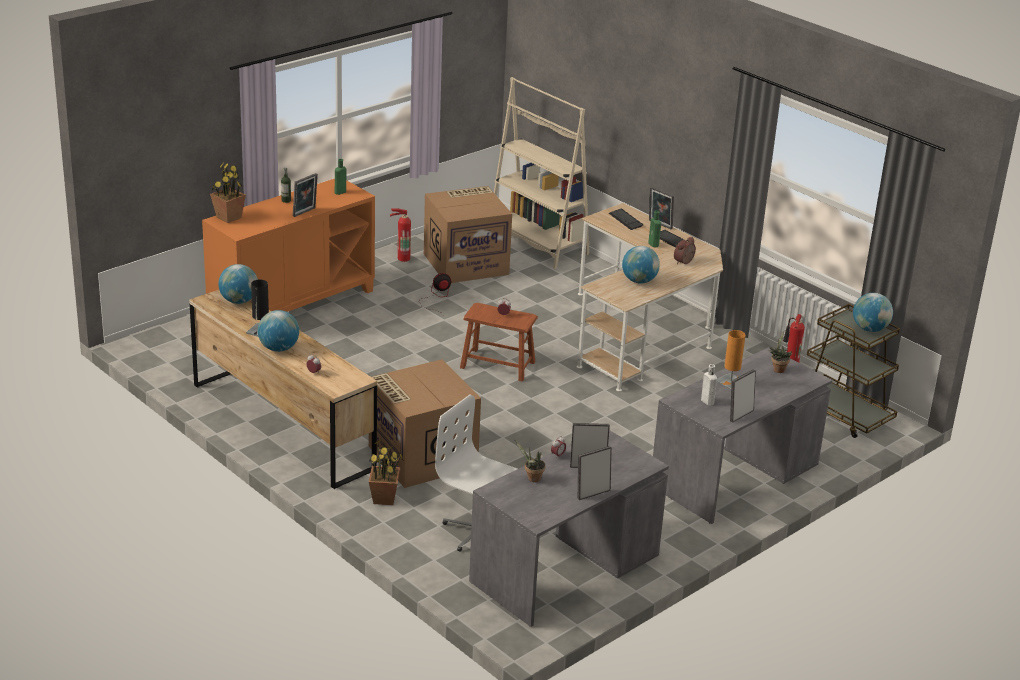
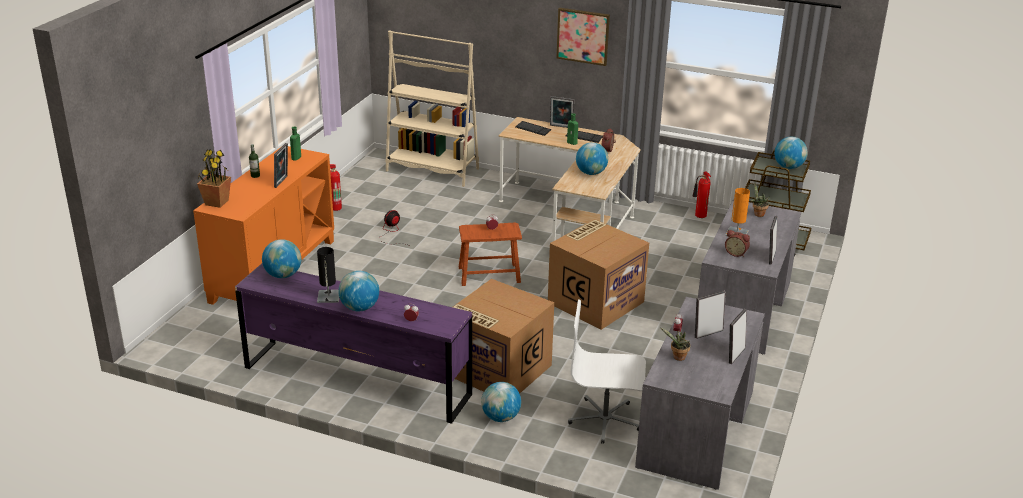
camera: 25 degrees left, 0 degrees up
(282, 426) = (357, 380): brown dresser -> purple dresser
(384, 498) = (501, 417): potted plant -> globe
(466, 263) = (390, 199): cardboard box -> cardboard box (595, 301)
(697, 125) = (583, 36): none -> picture
(706, 401) = (736, 253): white bottle -> alarm clock

